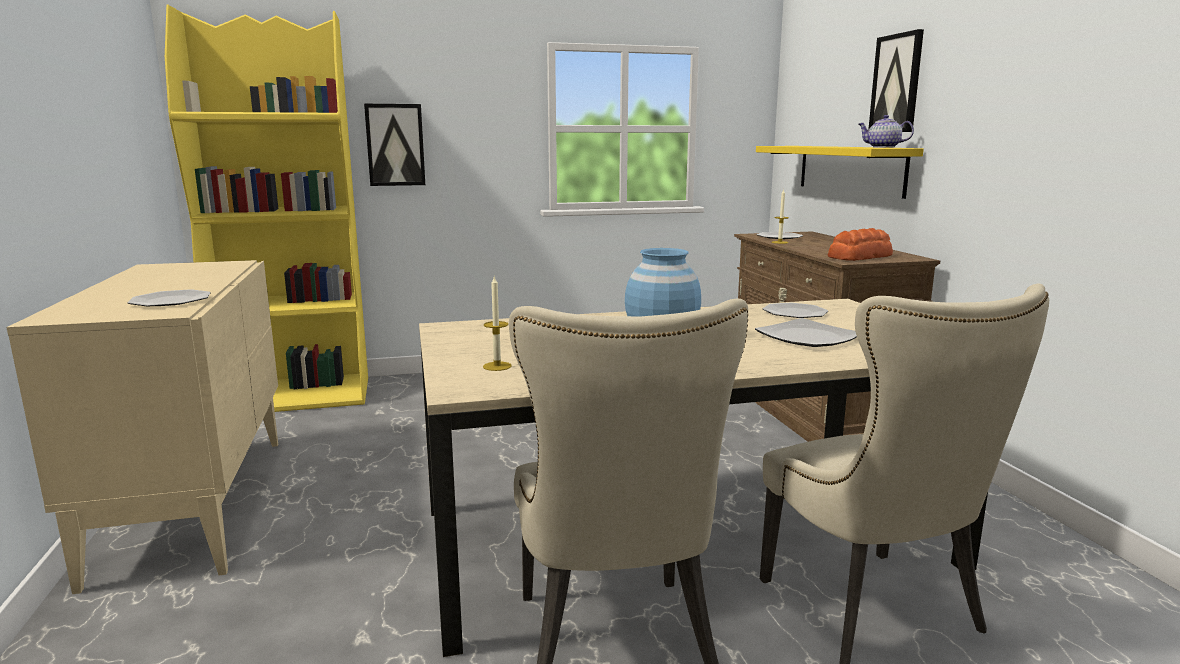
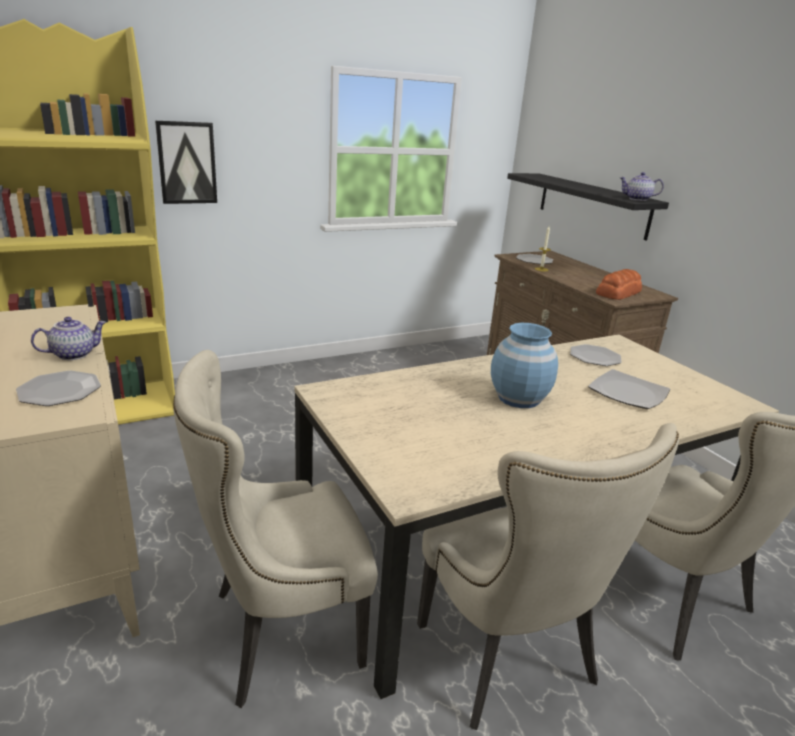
camera: 15 degrees left, 10 degrees up
(208, 284) = (74, 354): none -> teapot
(370, 587) = (282, 631): none -> beige chair
(497, 366) = (414, 452): candle -> none
(850, 169) = (592, 205): yellow shelf -> black shelf
(896, 83) = (647, 142): picture -> none

